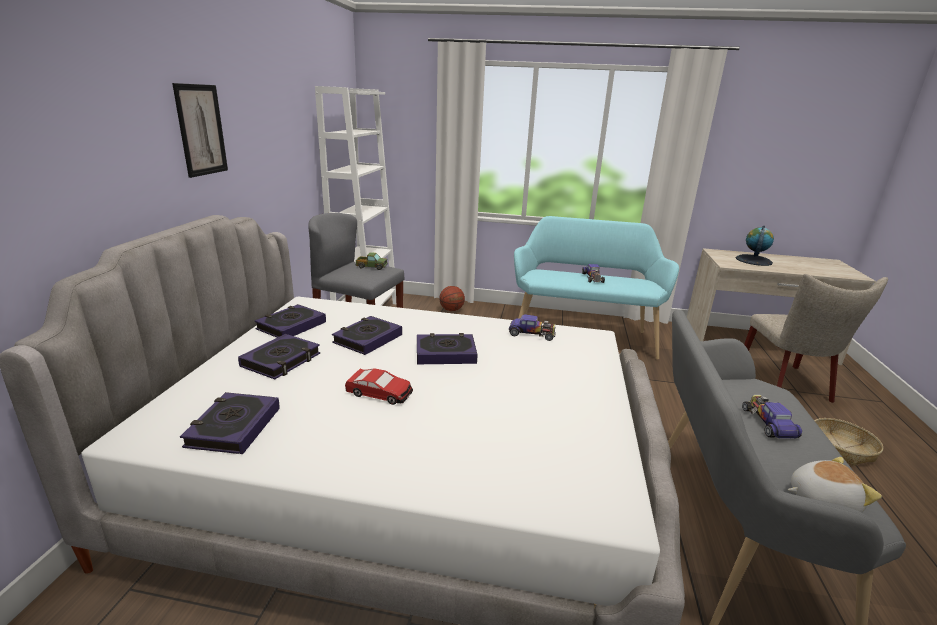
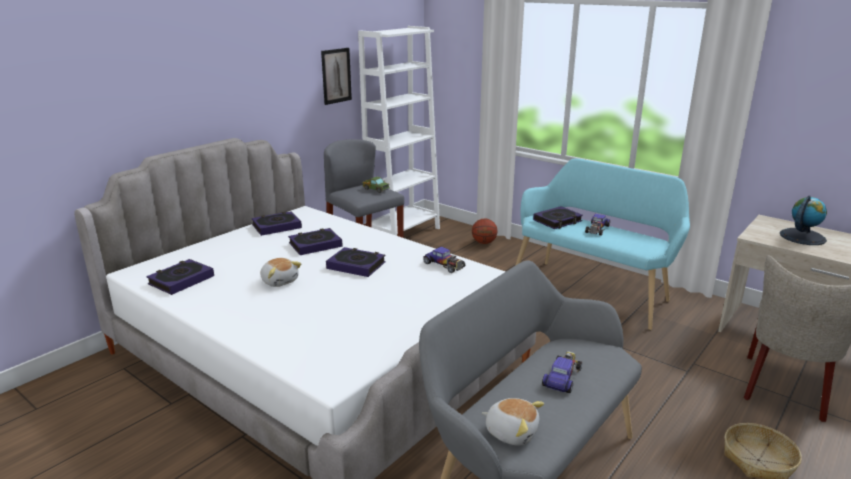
camera: 30 degrees right, 0 degrees up
(201, 130) = (233, 77): picture -> picture (336, 76)
(281, 360) = (246, 248): book -> book (557, 221)
(379, 393) = (280, 281): toy car -> plush toy

